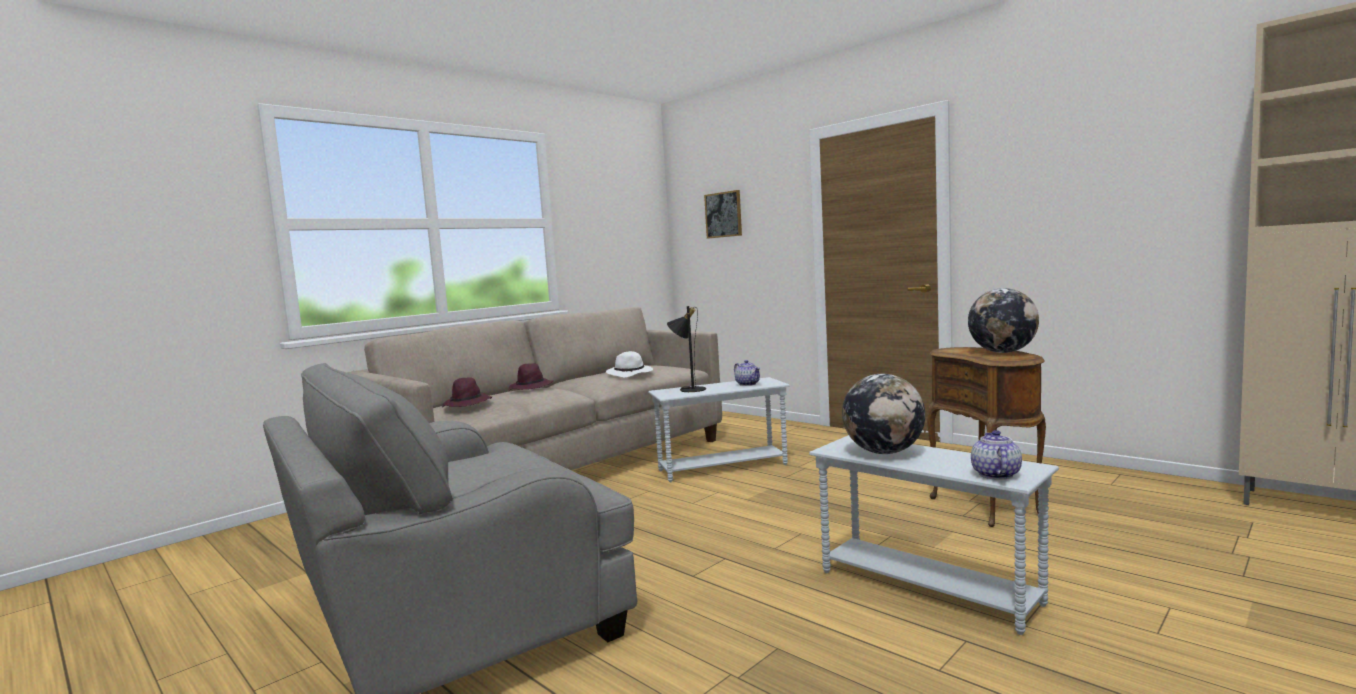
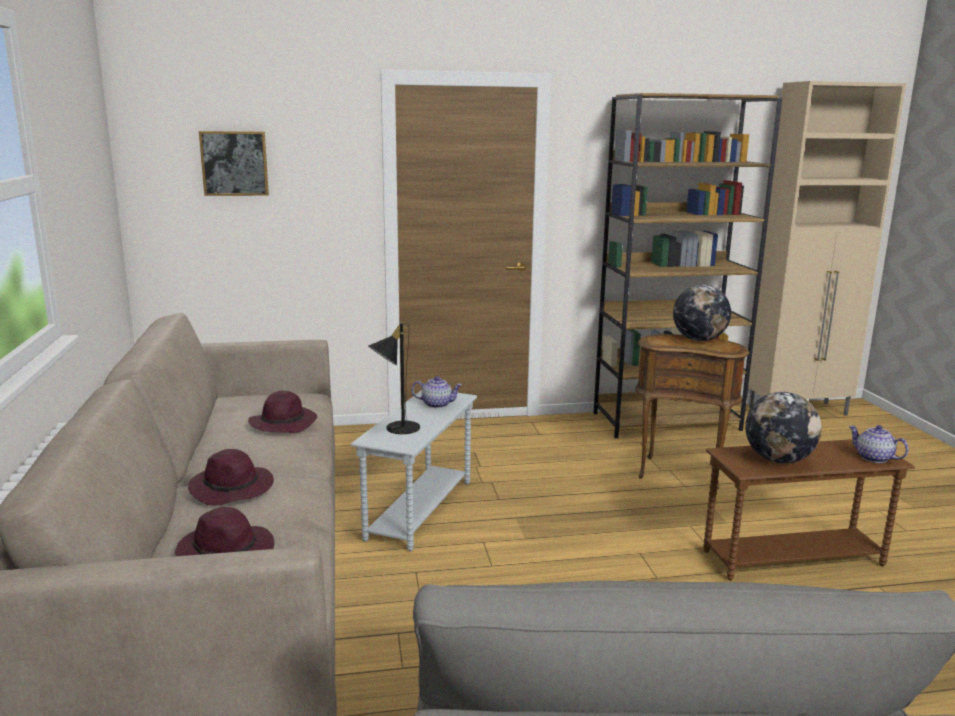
camera: 55 degrees left, 10 degrees up
(630, 374) = (284, 423): white hat -> purple hat
(927, 588) = (793, 559): white side table -> brown side table
(1083, 475) = (666, 421): none -> brown bookcase

